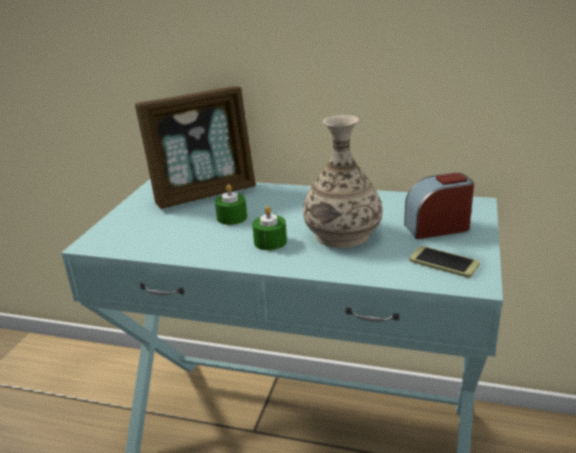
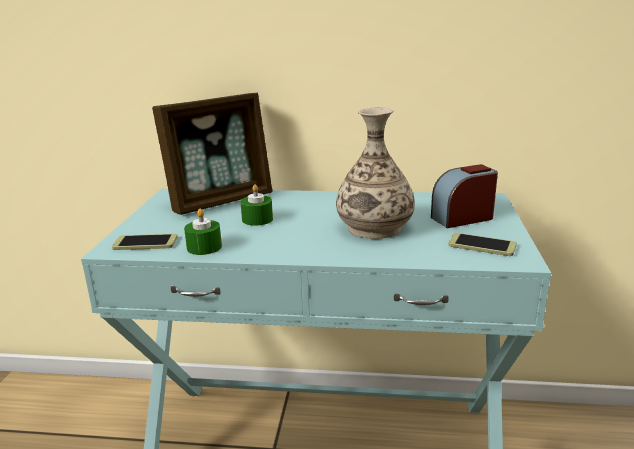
camera: 10 degrees left, 5 degrees down
(121, 239) = (145, 243): none -> phone
(270, 242) = (305, 237): green candle -> green candle (204, 247)

